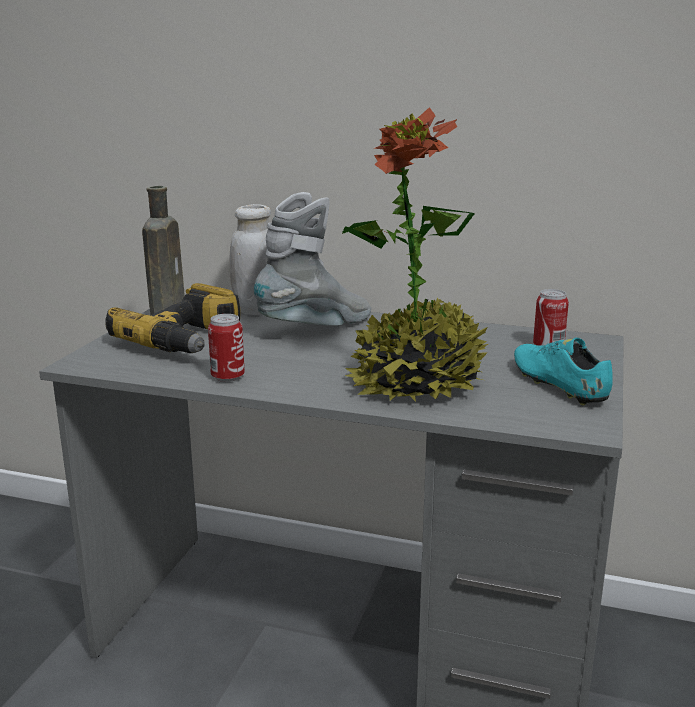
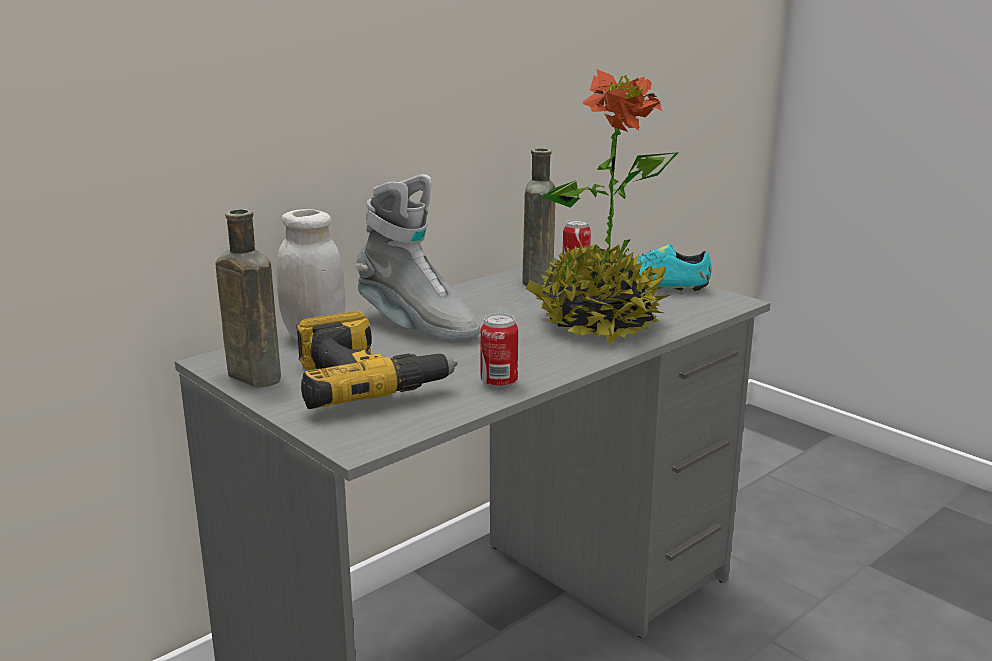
camera: 60 degrees left, 0 degrees up
(316, 328) = (416, 326): grey boot -> grey boot turned 135 degrees clockwise
(493, 340) = (537, 281): none -> brown bottle

